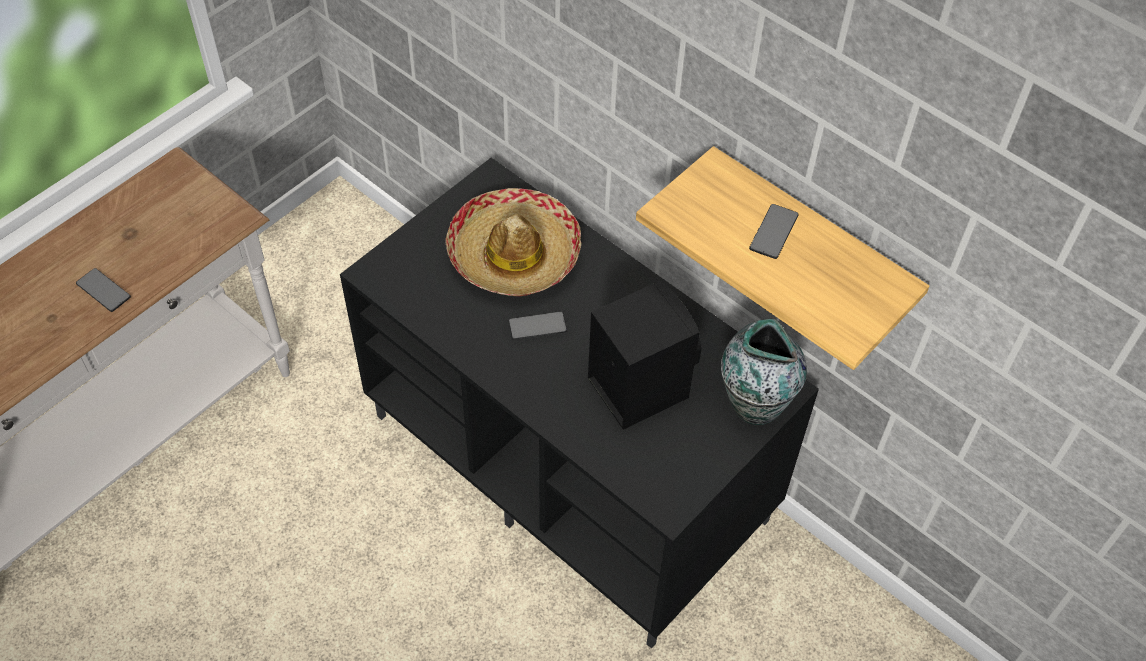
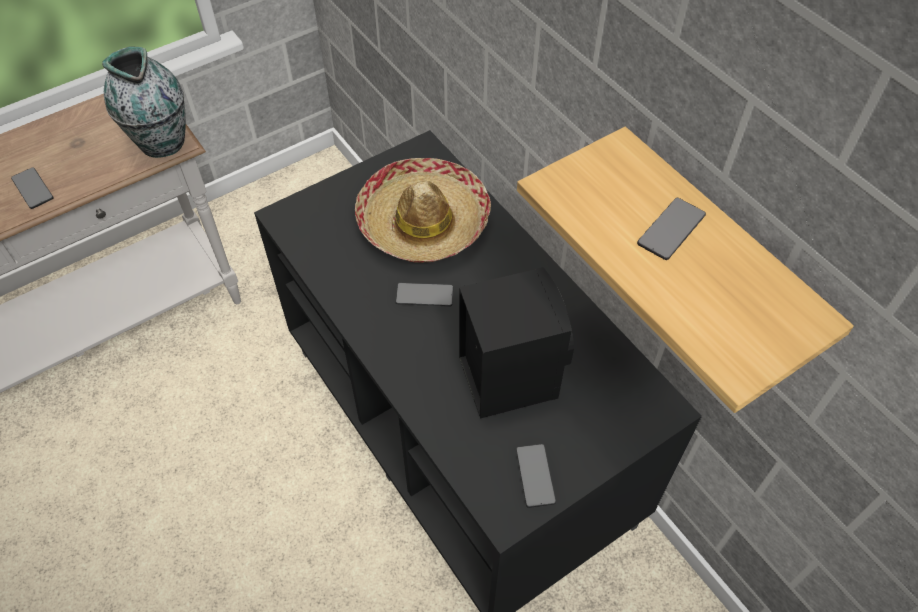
camera: 15 degrees right, 0 degrees up
(685, 469) = (535, 476): none -> phone
(754, 403) = (627, 418): vase -> vase (161, 141)

